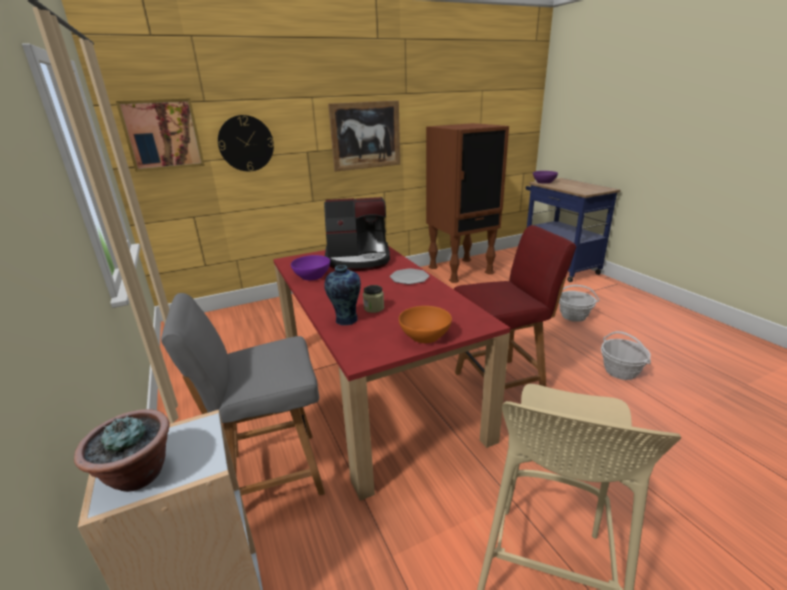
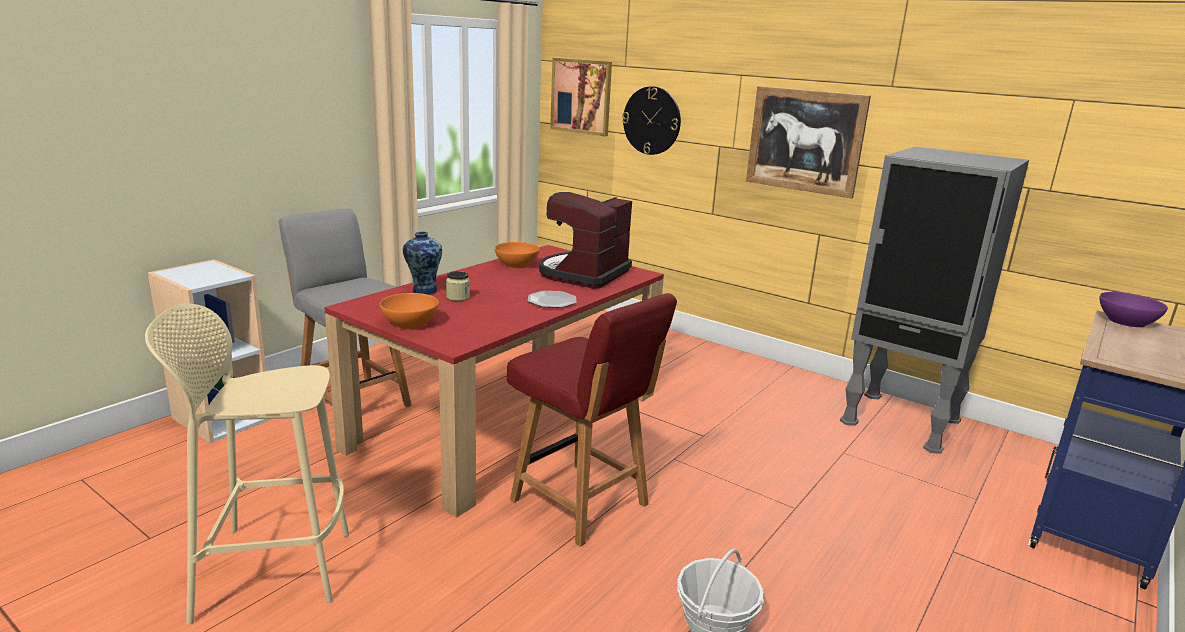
camera: 60 degrees right, 5 degrees down
(137, 474) = (187, 272): potted plant -> none
(312, 276) = (516, 264): purple bowl -> orange bowl
(358, 259) = (583, 274): coffee machine -> coffee machine turned 60 degrees clockwise
(461, 270) = (901, 421): brown cabinet -> grey cabinet
(573, 316) = (871, 560): basket -> none

